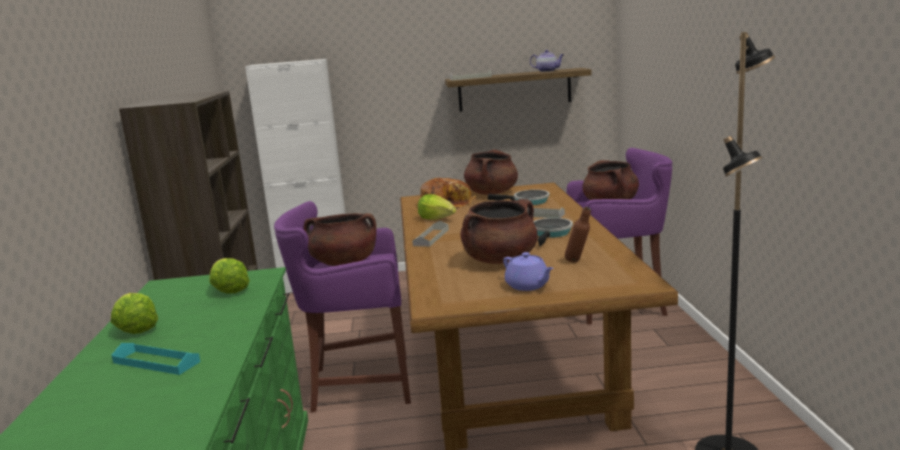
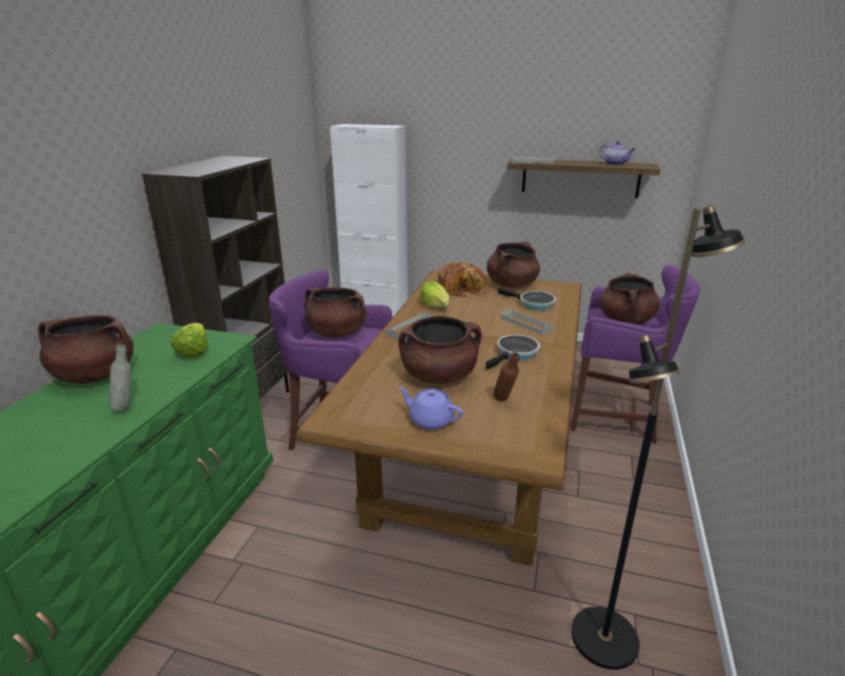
camera: 20 degrees right, 10 degrees up
(136, 328) = (94, 375): lettuce -> brown cooking pot
(156, 362) = (65, 421): turquoise tray -> none
(215, 338) = (126, 407): none -> grey bottle
(528, 286) = (430, 420): purple teapot -> purple teapot turned 135 degrees clockwise

